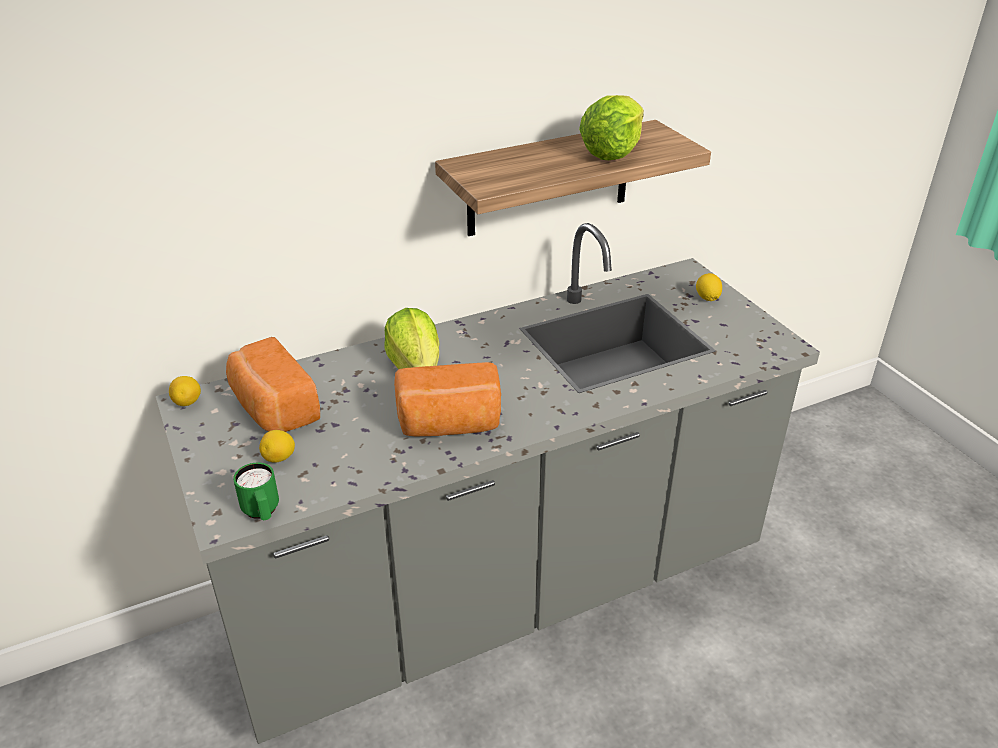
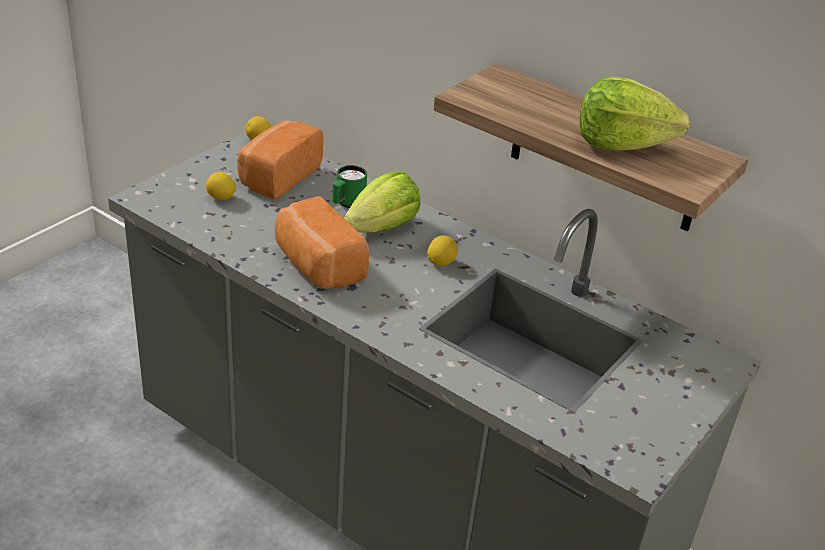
camera: 60 degrees right, 0 degrees up
(262, 512) = (158, 209): green mug -> green mug (347, 204)
(707, 298) = (679, 388): lemon -> lemon (441, 262)

